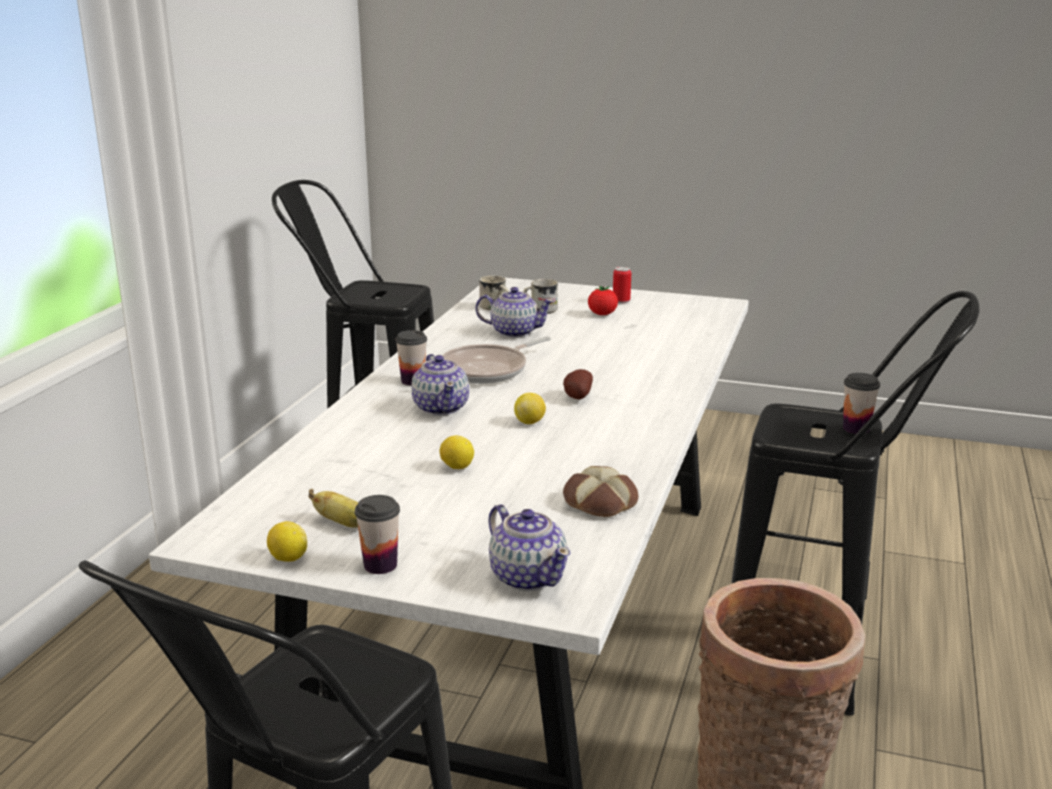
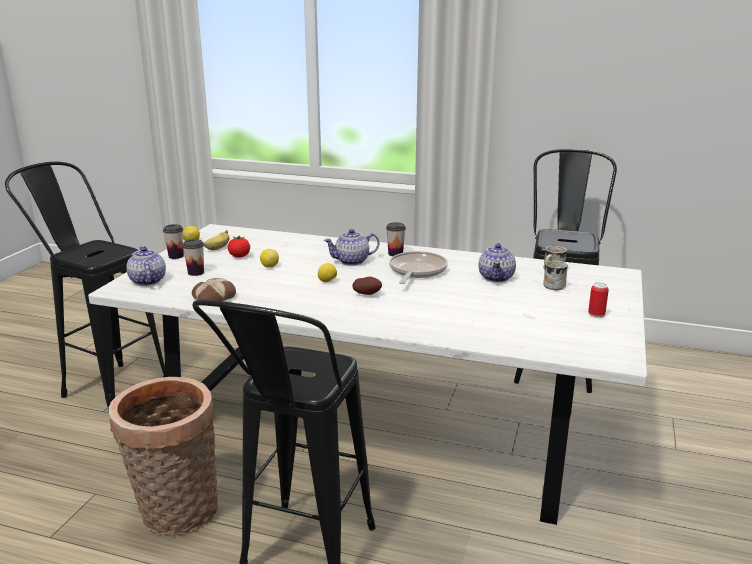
camera: 90 degrees right, 0 degrees up
(488, 370) = (416, 271): frying pan -> frying pan turned 60 degrees clockwise
(528, 576) = (147, 281): teapot -> teapot turned 105 degrees clockwise
(602, 314) = (555, 306): tomato -> tomato (239, 256)
(856, 428) = (296, 386): cup -> cup (196, 272)

